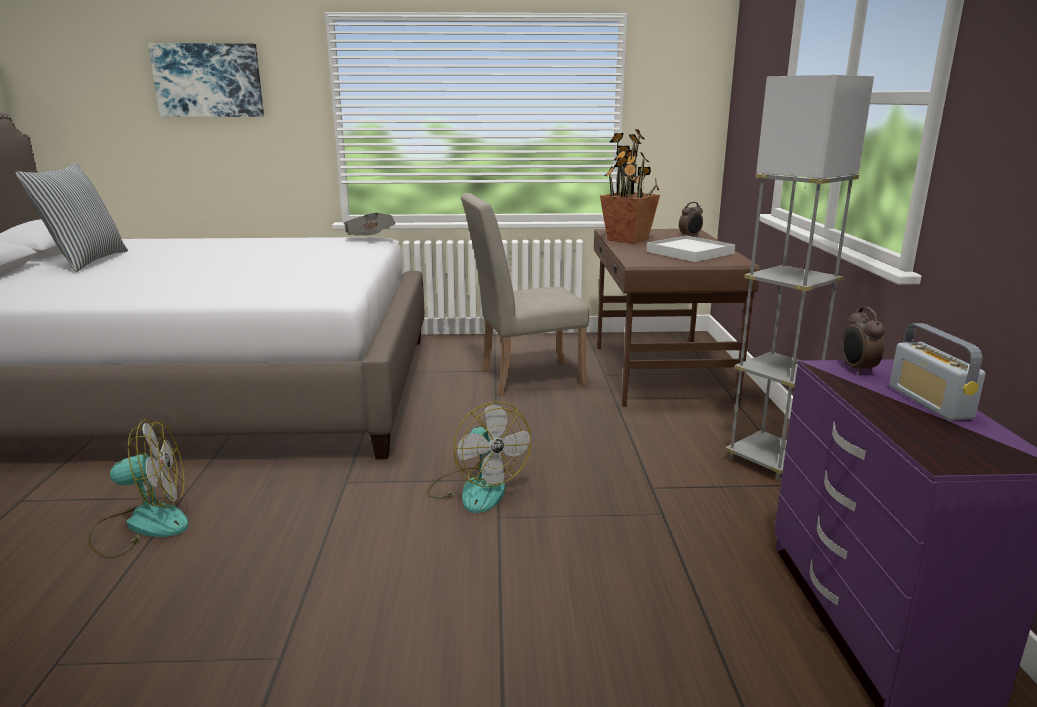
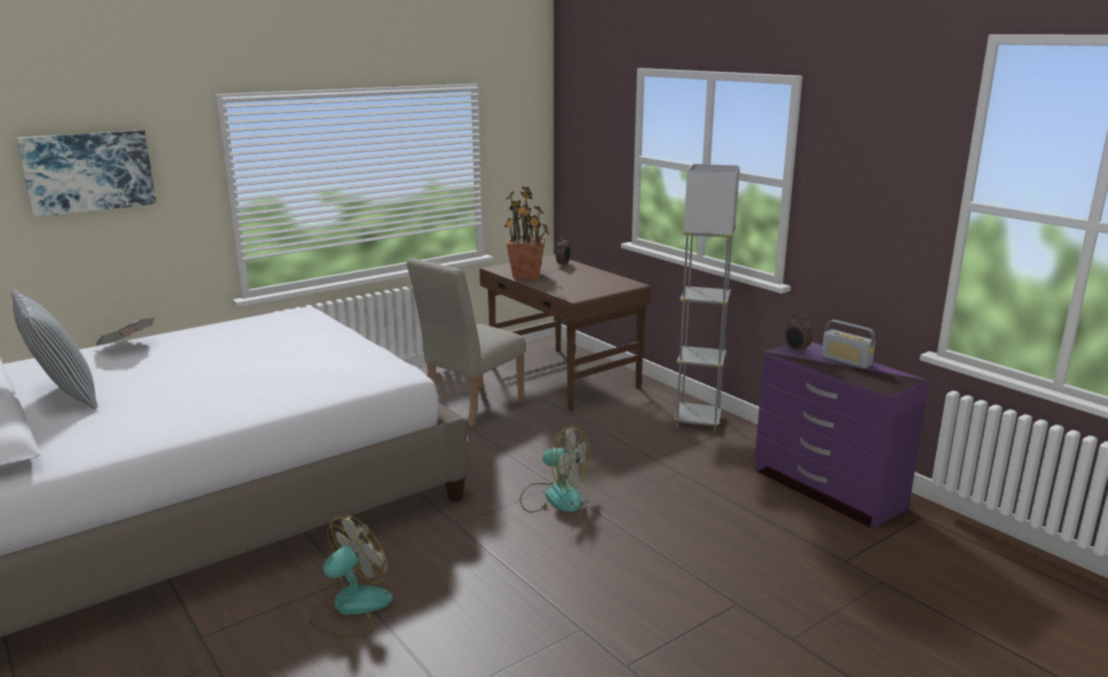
camera: 35 degrees left, 0 degrees up
(370, 239) = (302, 312): newspaper -> newspaper (127, 347)
(690, 253) = (590, 281): white tray -> none

